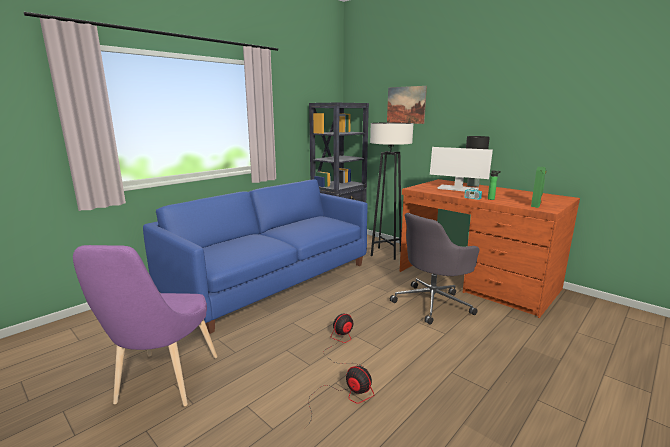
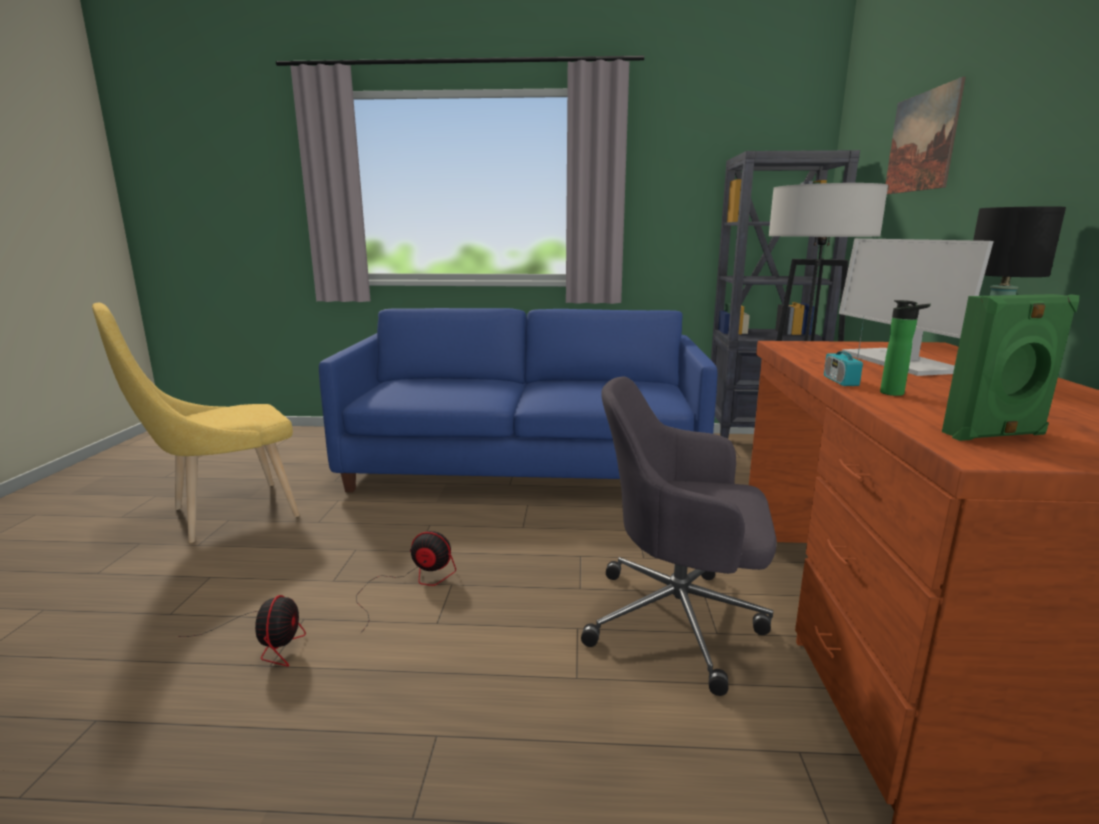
camera: 50 degrees right, 0 degrees up
(164, 383) = (225, 515): purple chair -> yellow chair

